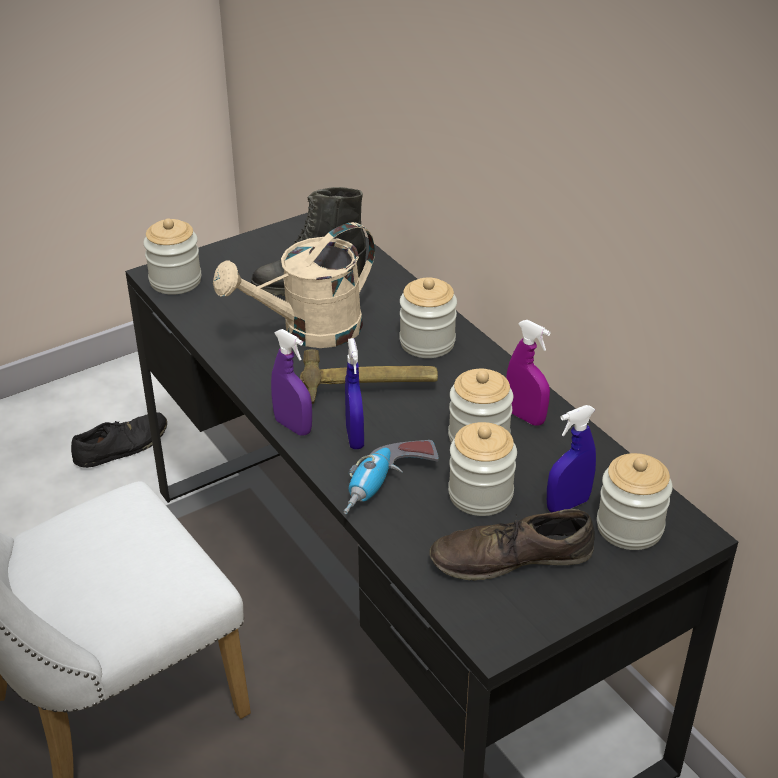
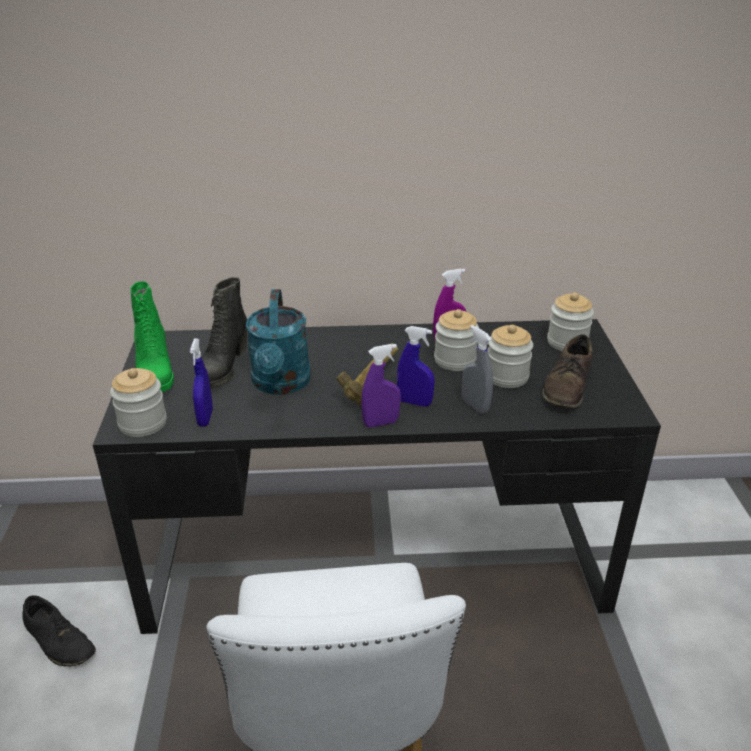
camera: 60 degrees left, 5 degrees down
(122, 446) = (59, 640): black shoe -> black shoe turned 135 degrees clockwise
(263, 248) = (154, 372): none -> green boot
(309, 331) = (281, 384): beige watering can -> turquoise watering can
(387, 488) = (475, 406): power drill -> grey spray bottle
(427, 343) = (343, 346): jar -> none
(567, 505) = (536, 353): blue spray bottle -> blue spray bottle (205, 418)

